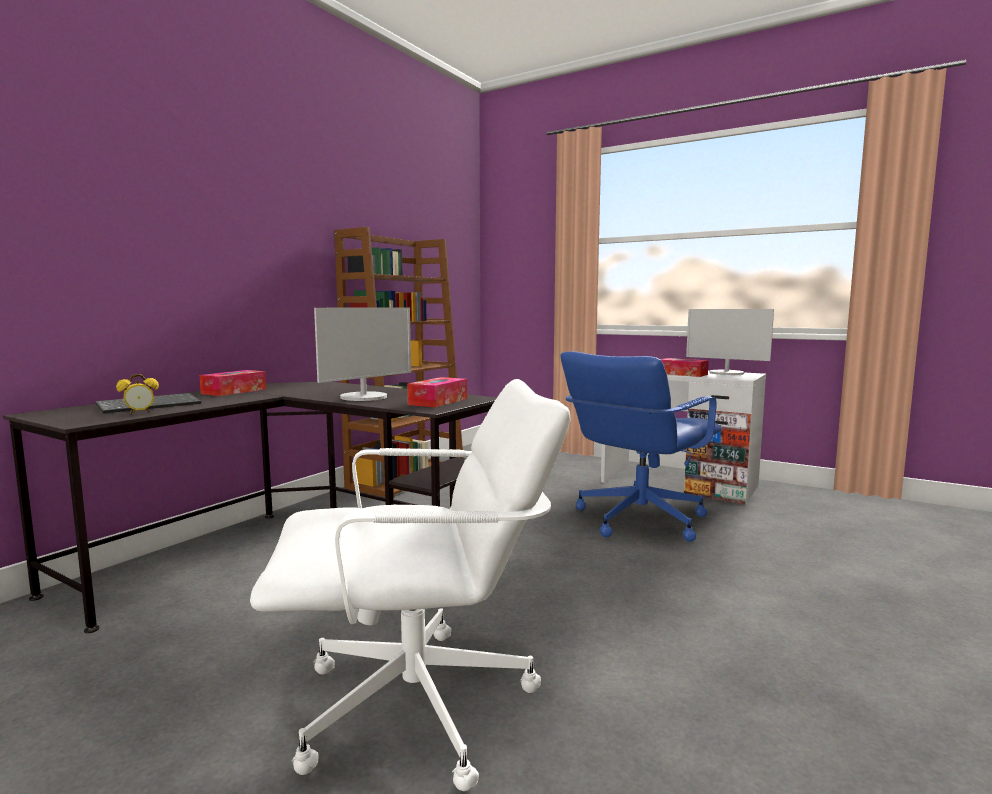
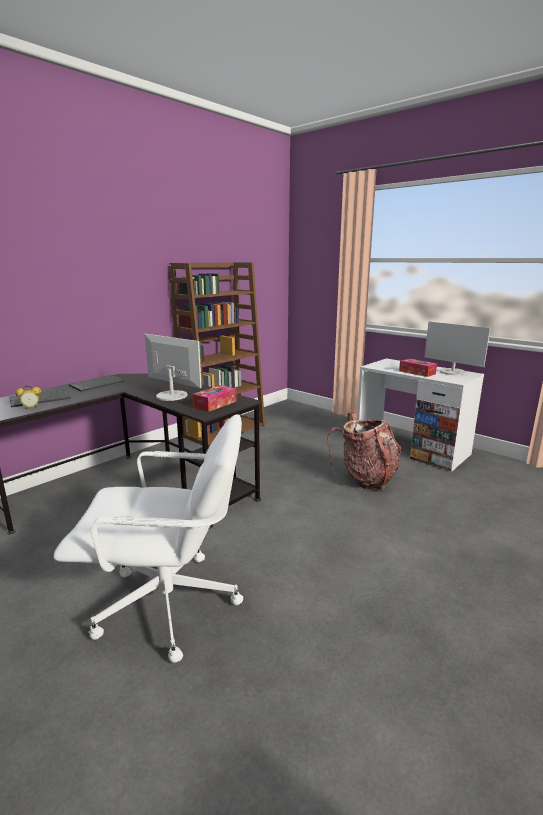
camera: 10 degrees right, 10 degrees up
(234, 391) = (97, 384): tissue box -> keyboard
(364, 397) = (172, 396): monitor -> monitor turned 105 degrees counterclockwise
(638, 520) = (366, 478): blue office chair -> backpack

